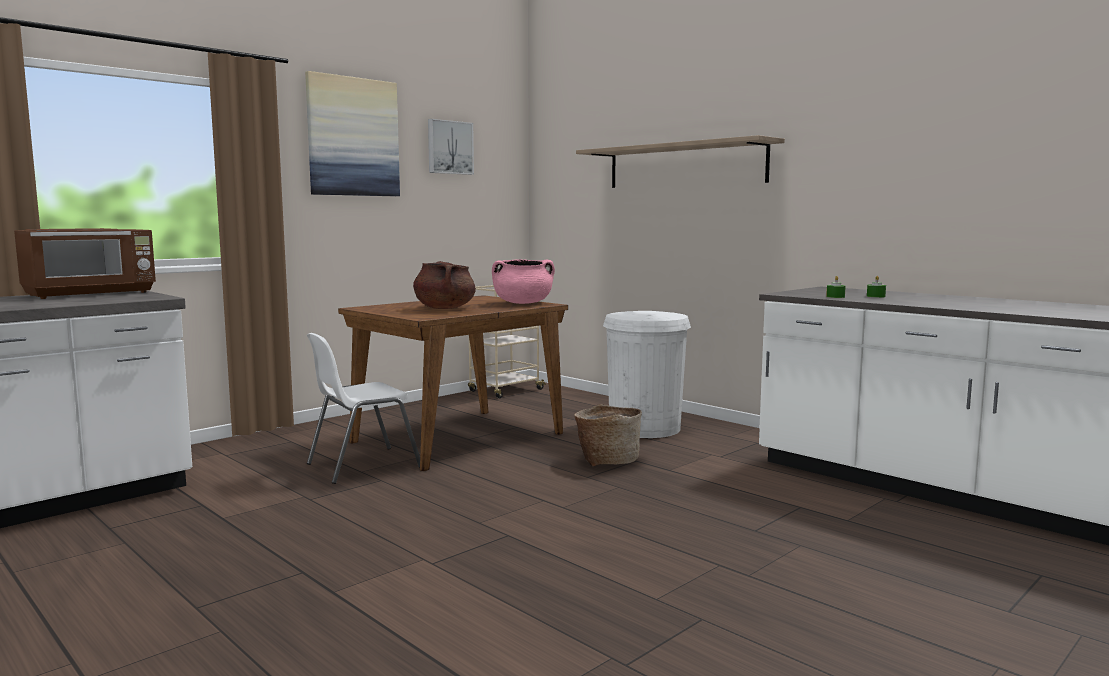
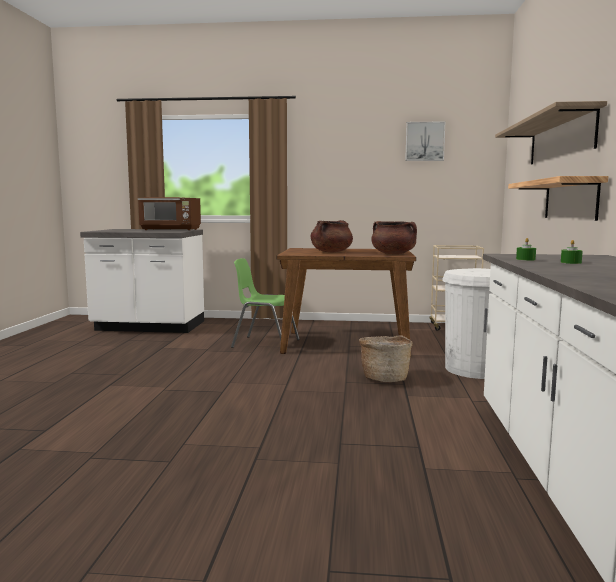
camera: 50 degrees right, 0 degrees up
(353, 137) = (345, 140): picture -> none
(361, 465) = (264, 343): white chair -> green chair
(523, 303) = (393, 254): pink cooking pot -> brown cooking pot
(717, 231) = (570, 199): none -> shelf

